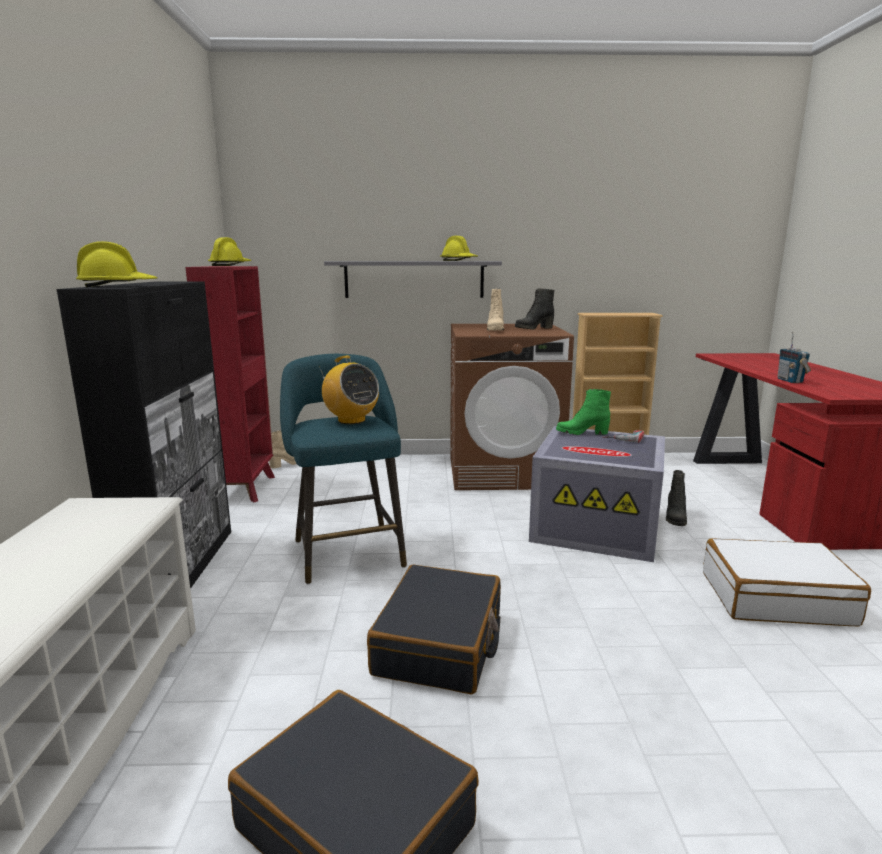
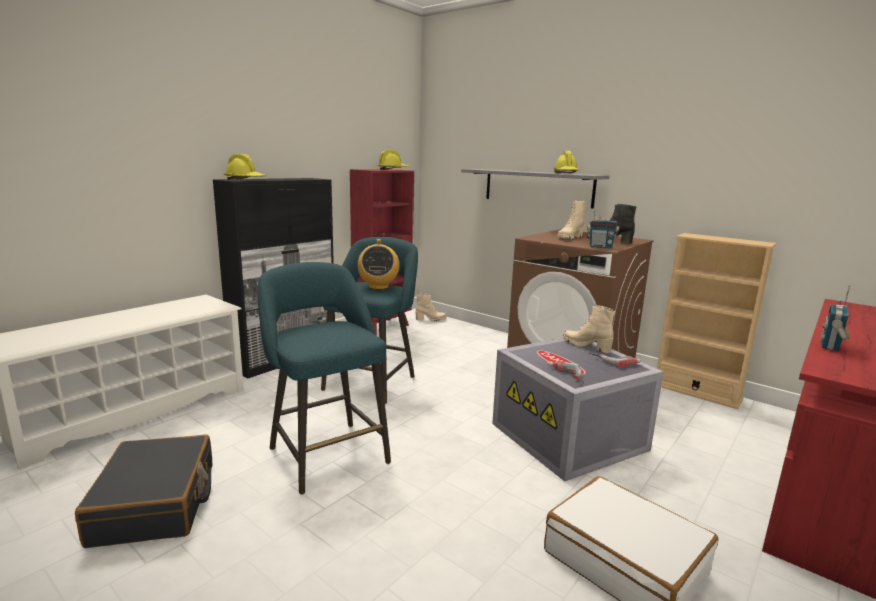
camera: 40 degrees right, 0 degrees up
(440, 644) = (326, 452): black suitcase -> turquoise stool
(548, 333) = (600, 247): none -> radio
(582, 433) = (586, 346): green boot -> beige boot
(626, 461) = (564, 376): none -> power drill
(674, 518) = (661, 461): black boot -> none

